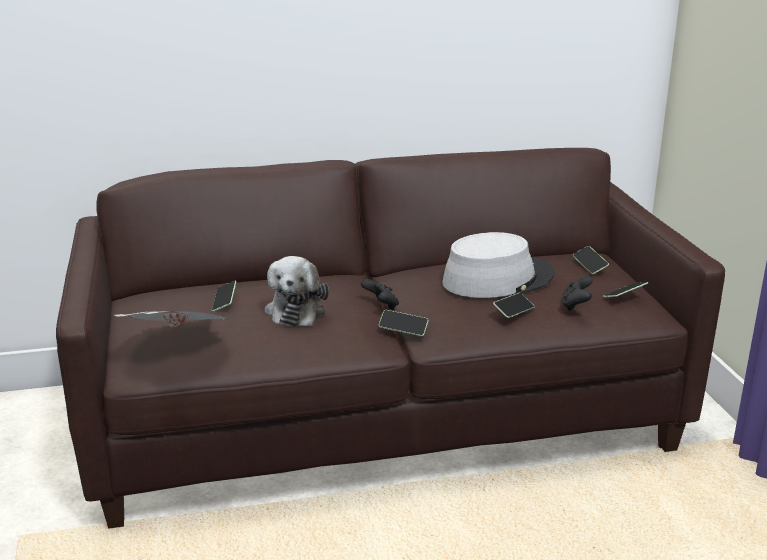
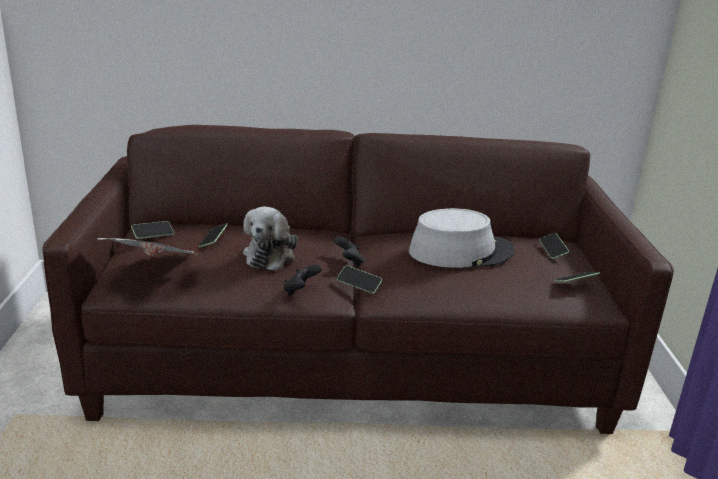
camera: 10 degrees right, 0 degrees up
(513, 311) = (463, 282): phone -> phone (153, 235)
(576, 305) = (524, 285): black game controller -> black game controller (300, 291)

